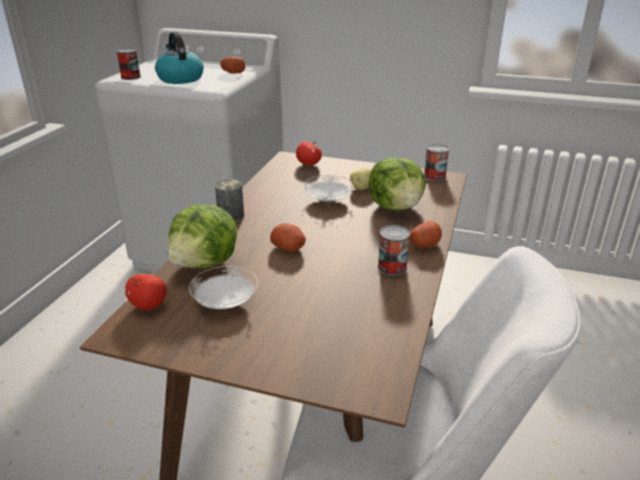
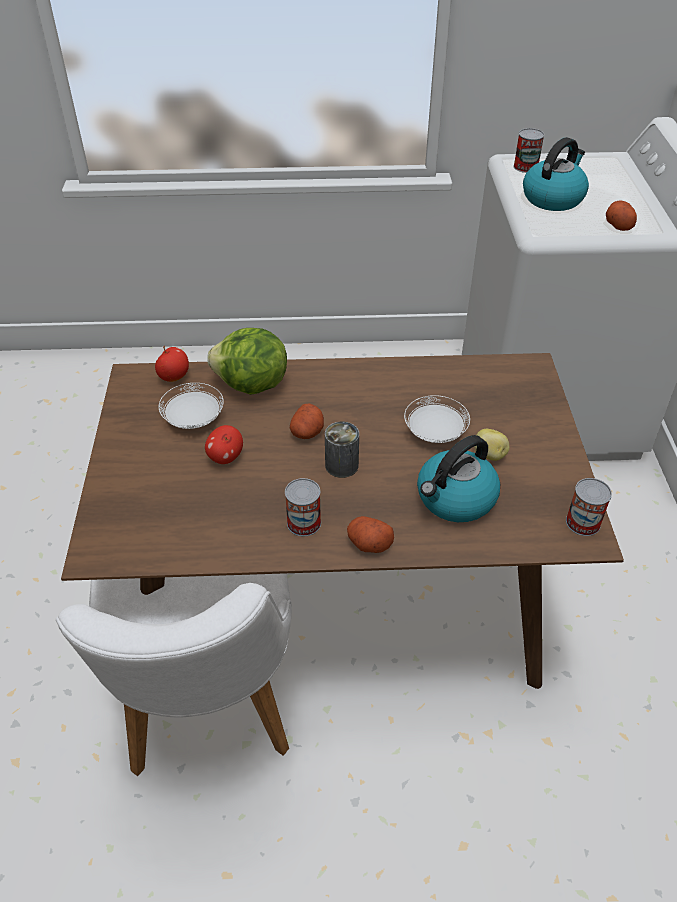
camera: 70 degrees right, 15 degrees up
(231, 216) = (351, 370): can -> can (341, 465)
(308, 164) = (526, 389): apple -> apple (225, 457)
(396, 207) = (455, 499): lettuce -> kettle

